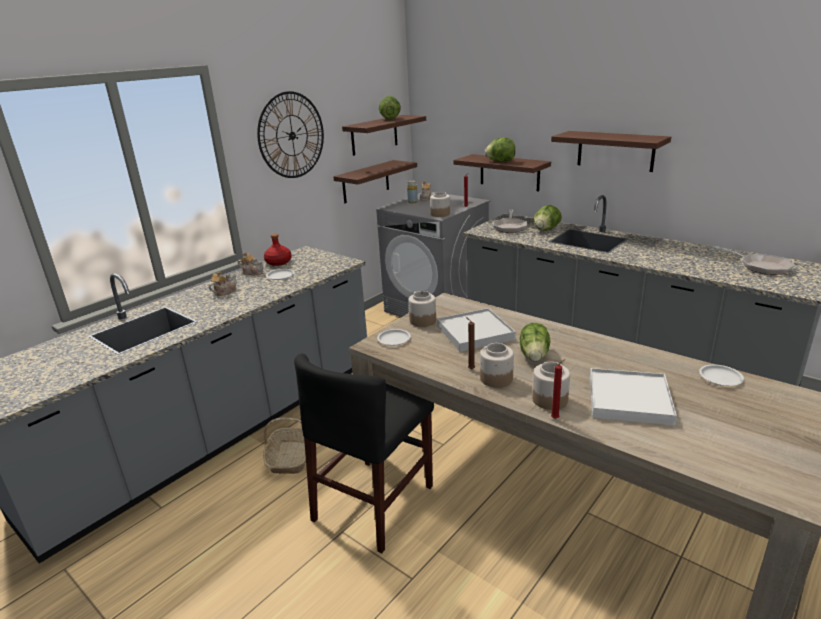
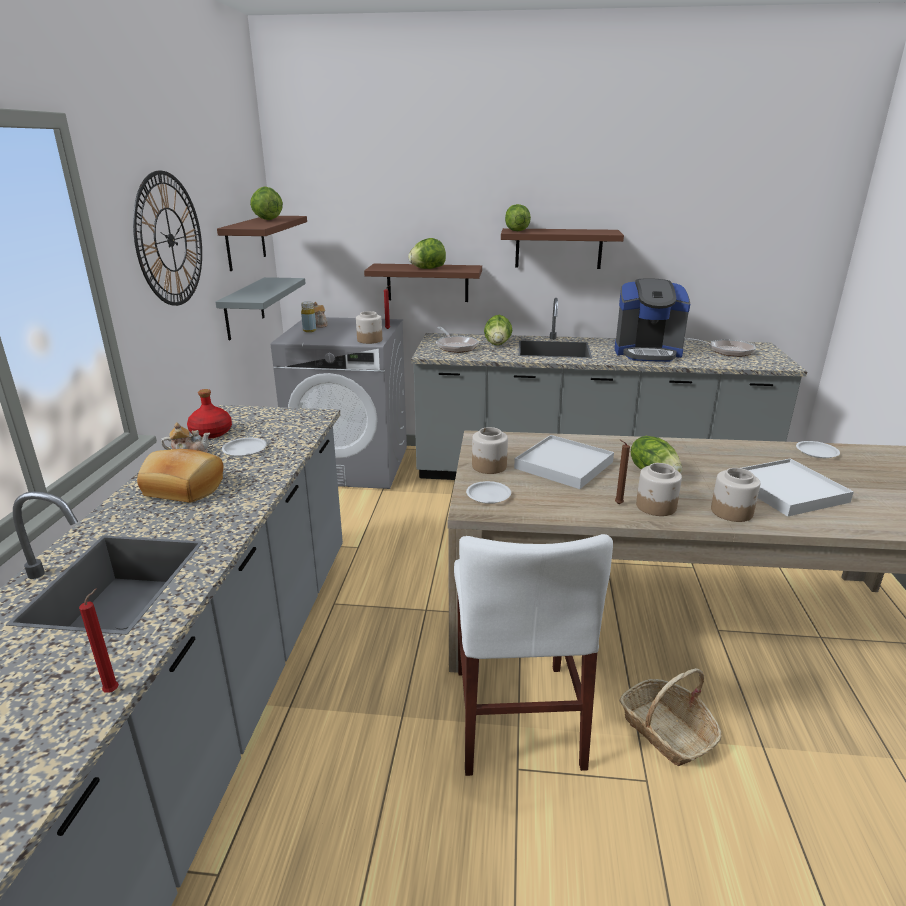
camera: 35 degrees left, 0 degrees up
(224, 291) = (183, 489): teapot -> bread
(291, 457) = (353, 708): basket -> basket (666, 731)
(366, 182) = (244, 308): brown shelf -> grey shelf
(374, 502) = (516, 716): black chair -> white chair
(556, 418) = (763, 527): red candle -> red candle (114, 690)
(570, 134) = (516, 230): none -> lettuce
(670, 256) = (647, 352): none -> coffee machine

